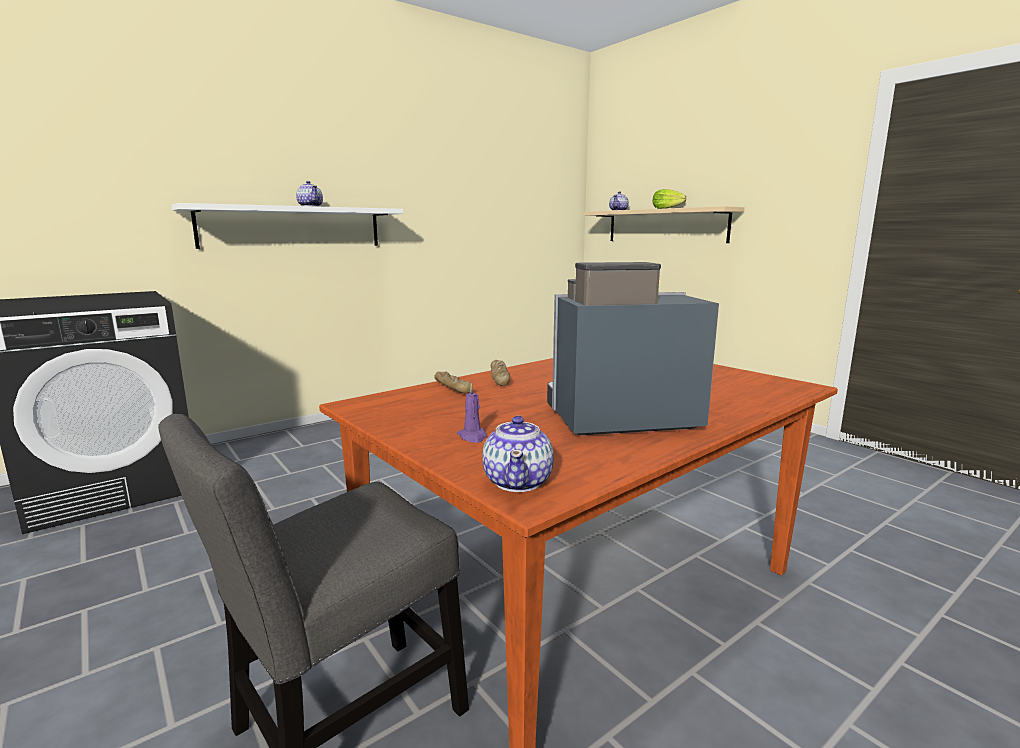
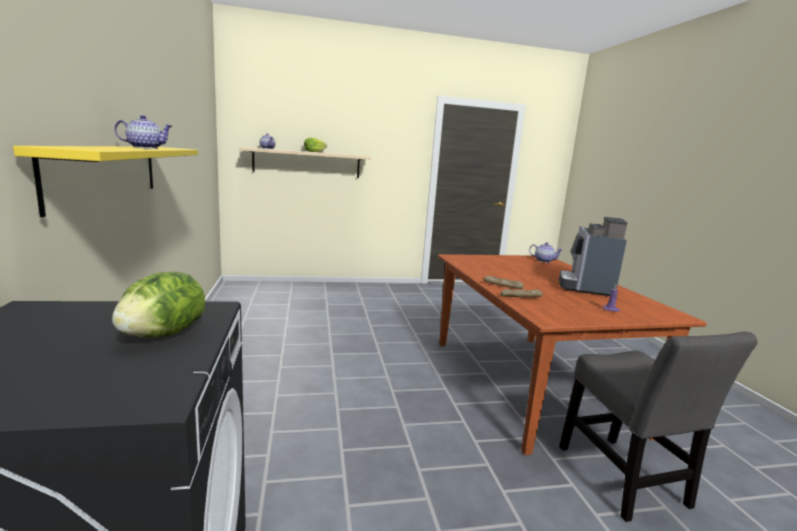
camera: 65 degrees left, 0 degrees up
(96, 303) = (163, 334): none -> lettuce
(293, 227) = (107, 173): white shelf -> yellow shelf
(518, 481) = (666, 314): teapot -> teapot (543, 260)

